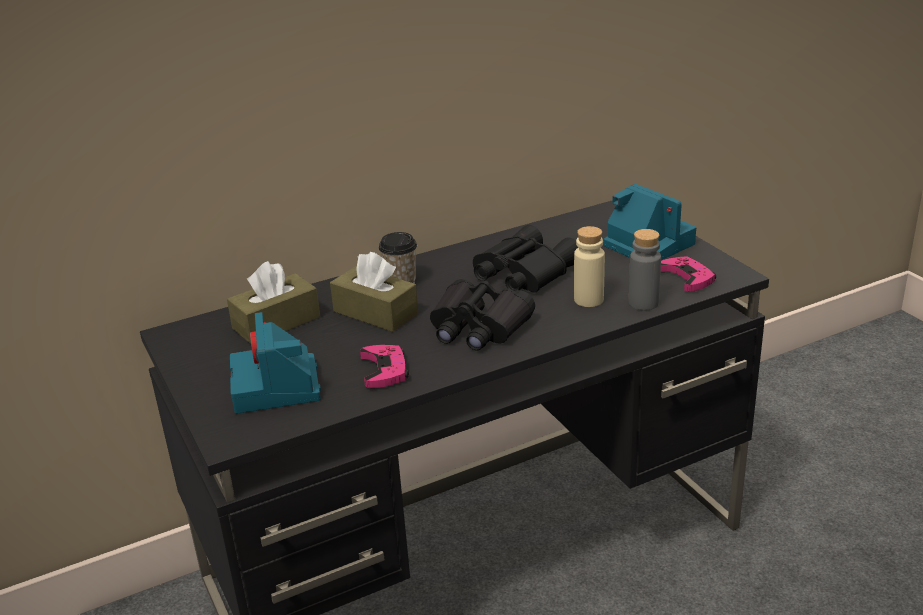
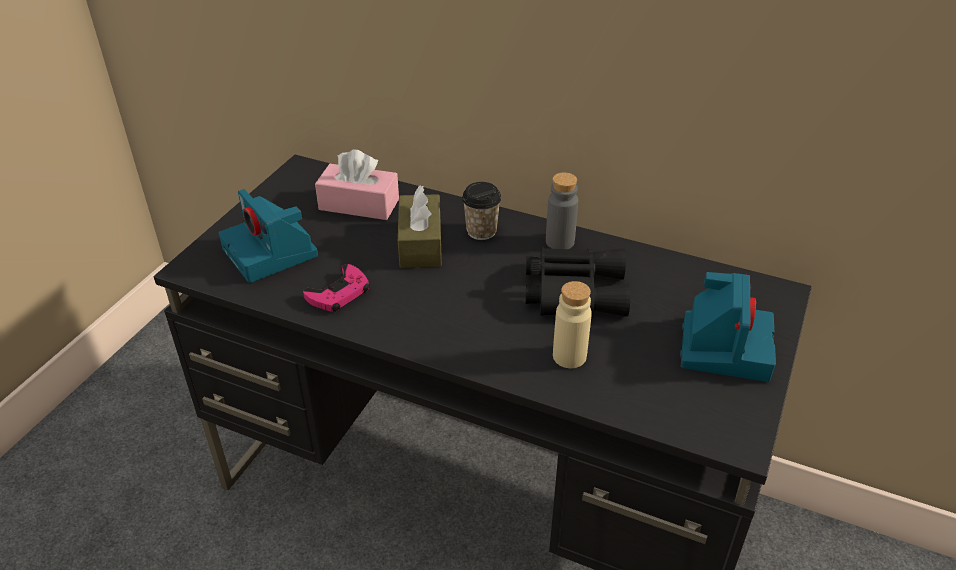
camera: 50 degrees right, 10 degrees up
(276, 323) = (359, 204): brown tissue box -> pink tissue box
(277, 387) = (272, 253): camera -> camera turned 75 degrees counterclockwise
(478, 327) = (452, 311): black binoculars -> none
(643, 303) = (603, 398): grey bottle -> grey bottle (560, 242)
(687, 278) = (690, 407): pink game controller -> none

